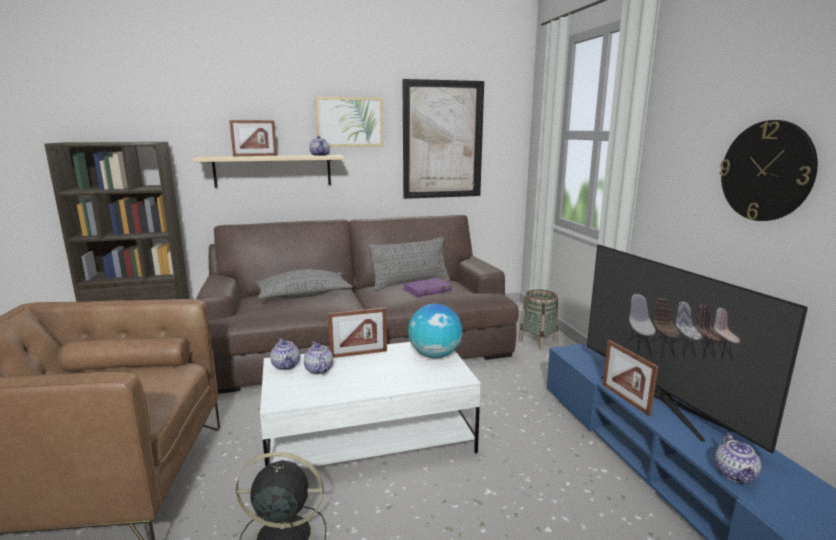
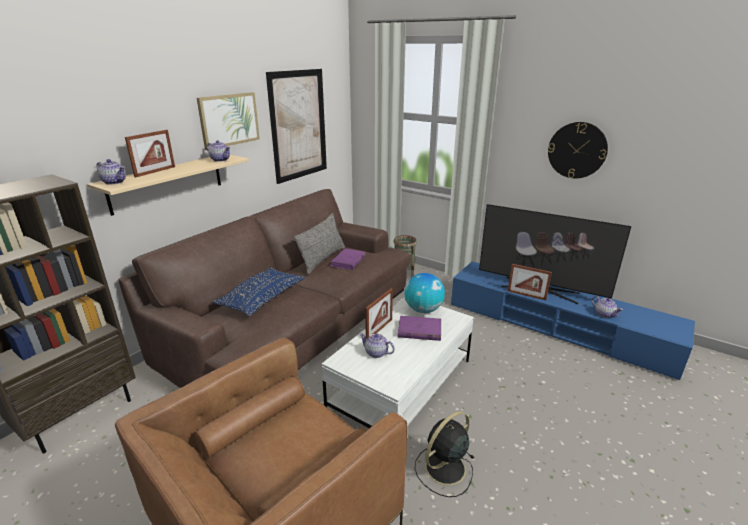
camera: 40 degrees left, 10 degrees up
(286, 366) = (350, 361): teapot -> teapot (115, 182)
(304, 295) = (262, 299): grey pillow -> blue pillow
(394, 370) = (419, 330): none -> purple book

